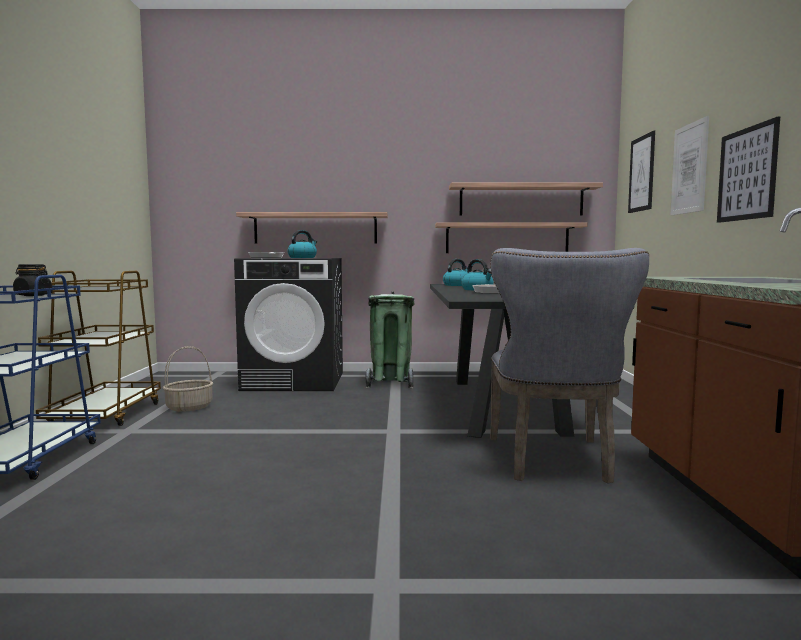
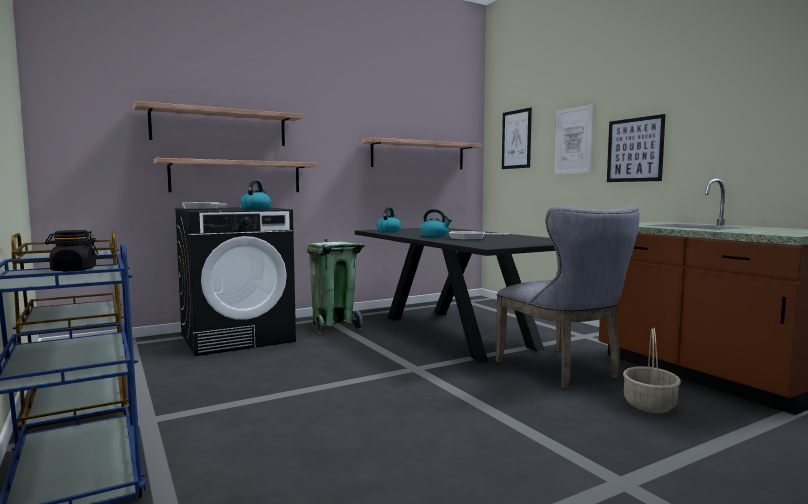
camera: 30 degrees left, 0 degrees up
(189, 407) = (171, 382): basket -> basket (650, 405)
(507, 238) = (408, 188): shelf -> shelf (220, 127)

